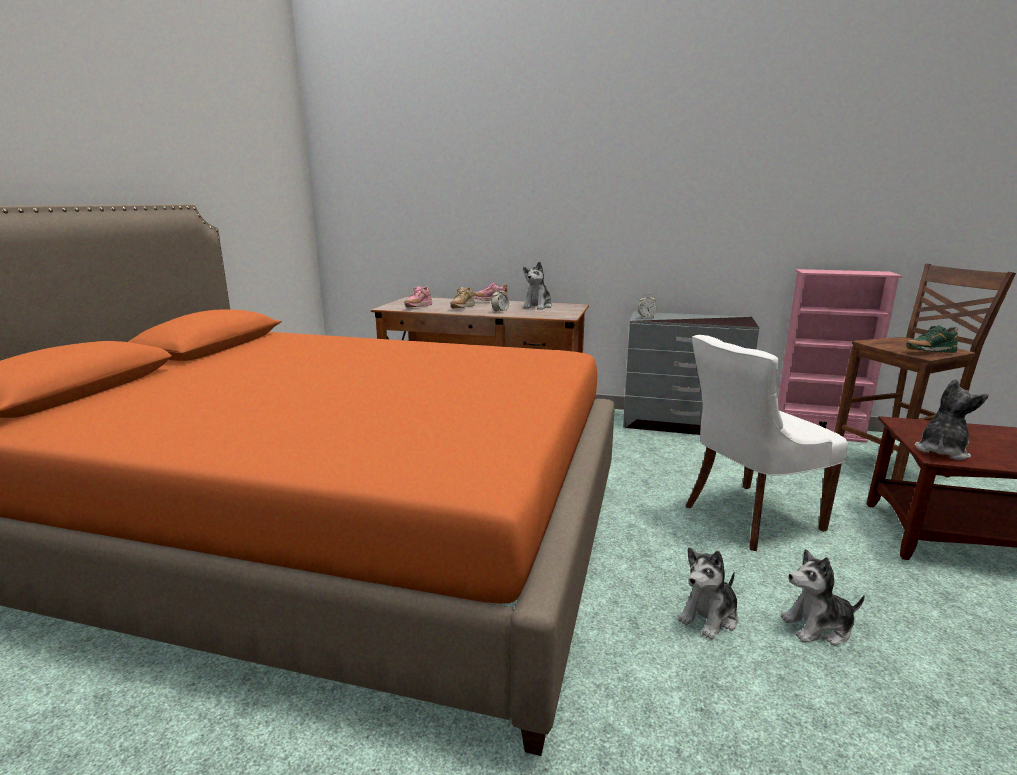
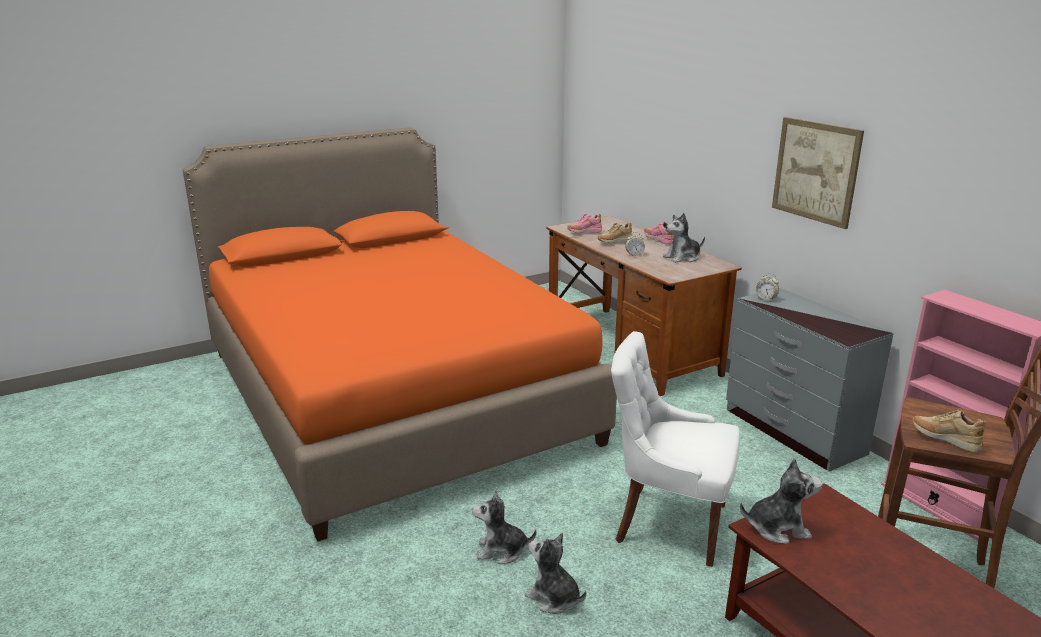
camera: 45 degrees right, 5 degrees up
(657, 203) = (815, 171): none -> picture
(929, 352) = (944, 440): green shoe -> beige shoe

